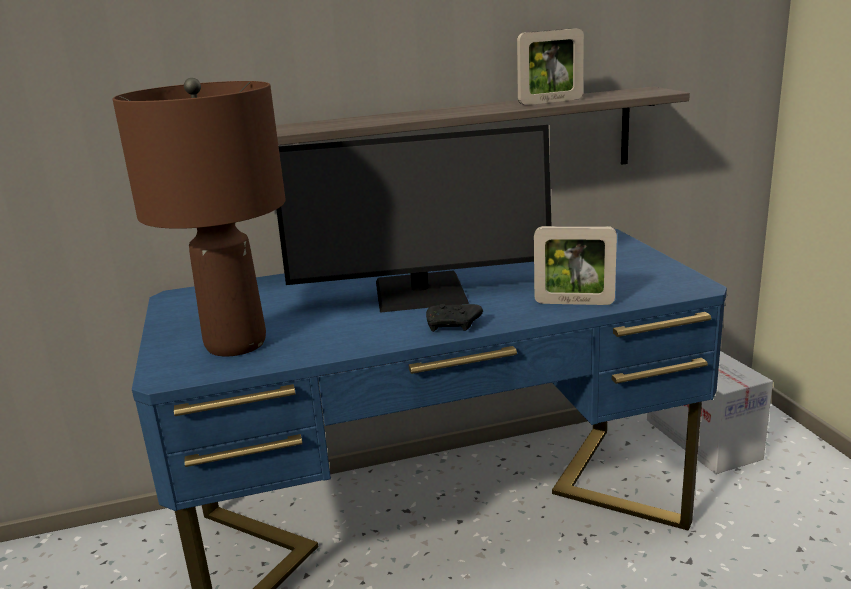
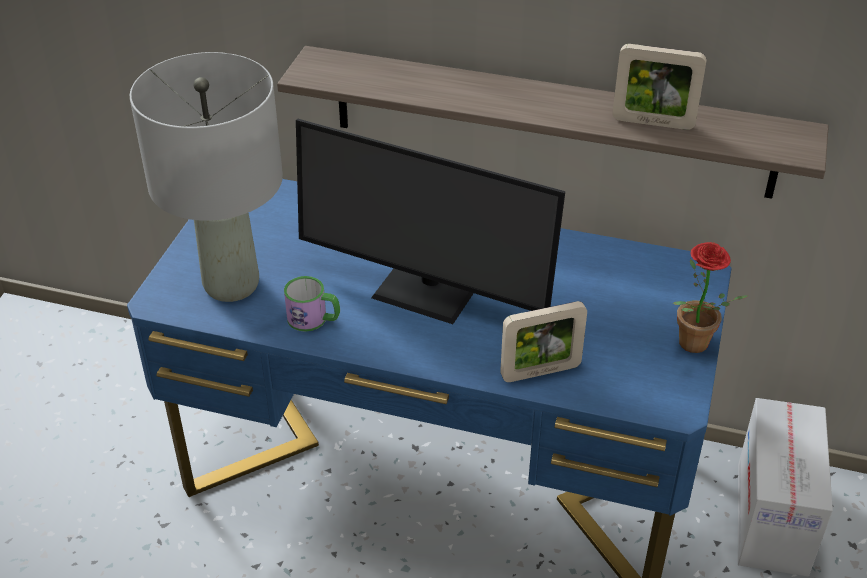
camera: 30 degrees right, 20 degrees up
(237, 344) = (232, 285): brown table lamp -> grey table lamp
(344, 337) = (314, 319): none -> mug
(453, 326) = (408, 350): black game controller -> none
(574, 302) = (540, 372): picture frame -> picture frame turned 60 degrees counterclockwise
(655, 261) = (693, 347): none -> potted plant

